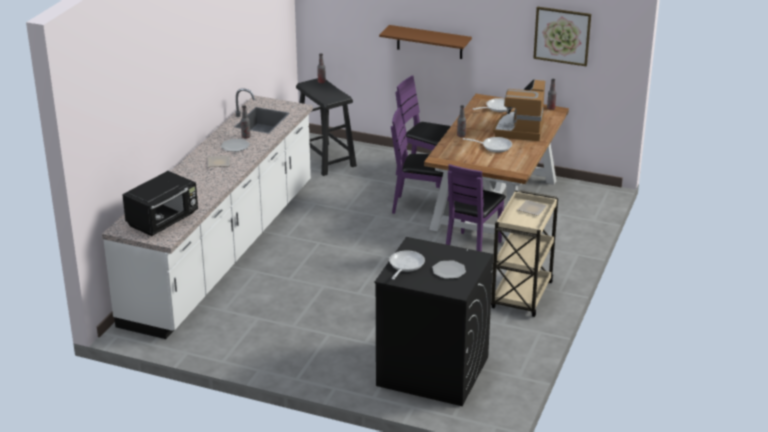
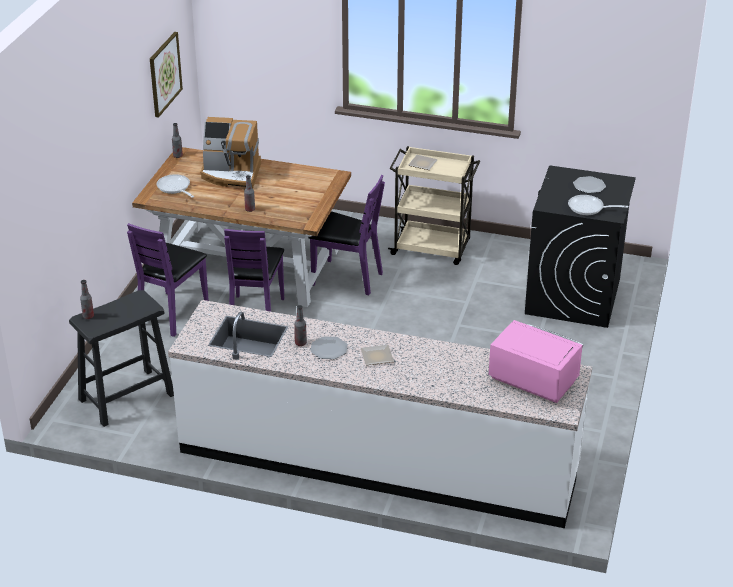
camera: 95 degrees left, 5 degrees up
(163, 220) = (532, 380): black microwave -> pink microwave
(429, 42) = (100, 182): brown shelf -> none
(494, 146) = (275, 189): frying pan -> none

